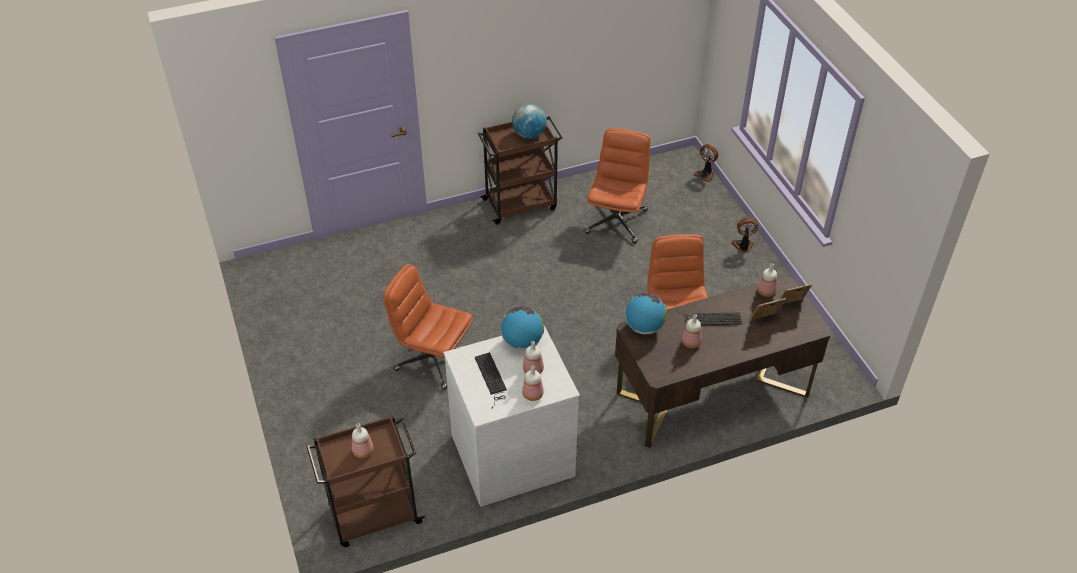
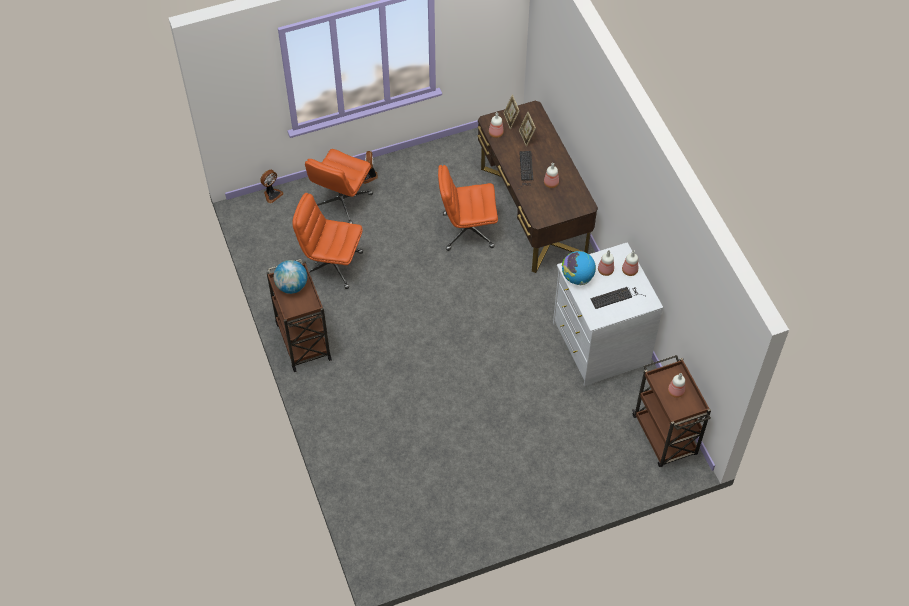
camera: 90 degrees left, 10 degrees up
(433, 360) = (503, 404): orange office chair -> orange office chair (341, 202)
(644, 327) = (536, 211): globe -> none

